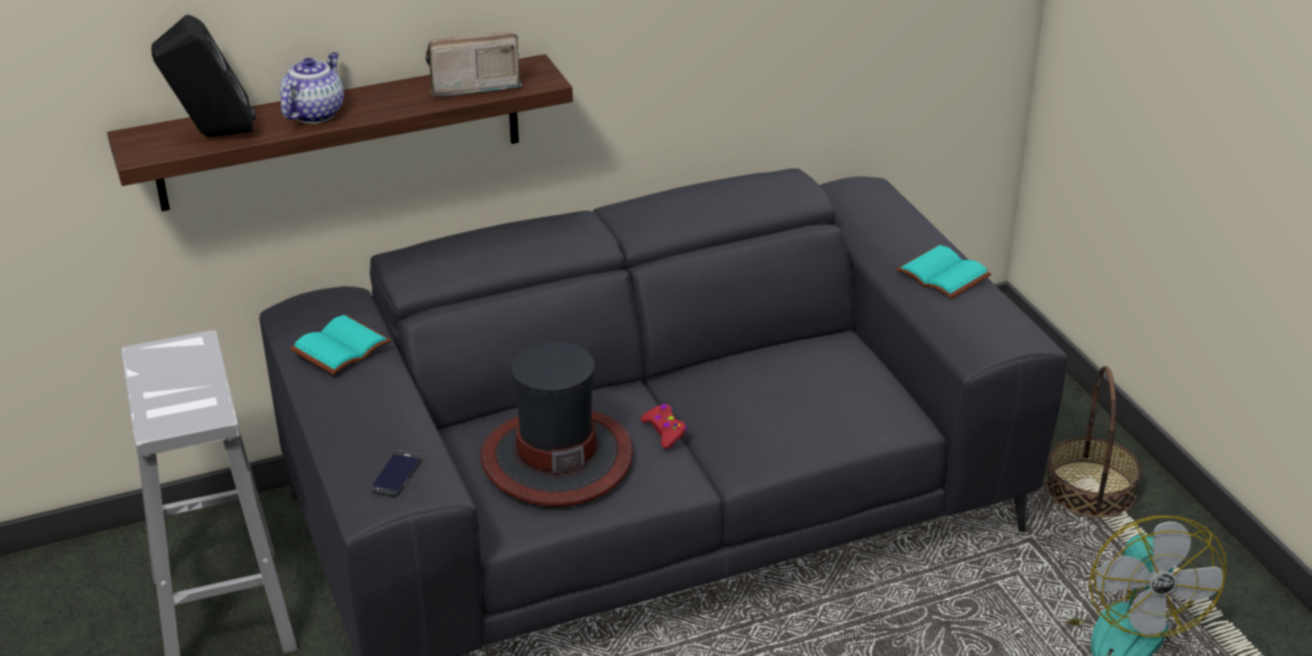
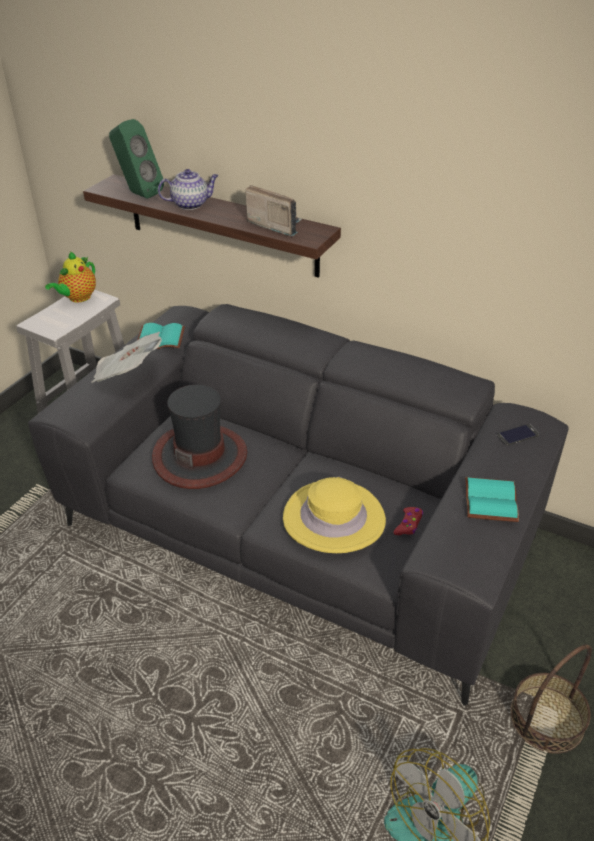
camera: 50 degrees right, 5 degrees up
(155, 363) = (78, 298): none -> teapot
(213, 135) = (138, 194): black speaker -> green speaker
(381, 407) = (128, 374): none -> newspaper
(396, 474) = (80, 406): phone -> phone (517, 435)
(664, 431) = (265, 481): red game controller -> red game controller (408, 524)
(791, 412) = (333, 518): none -> yellow hat

